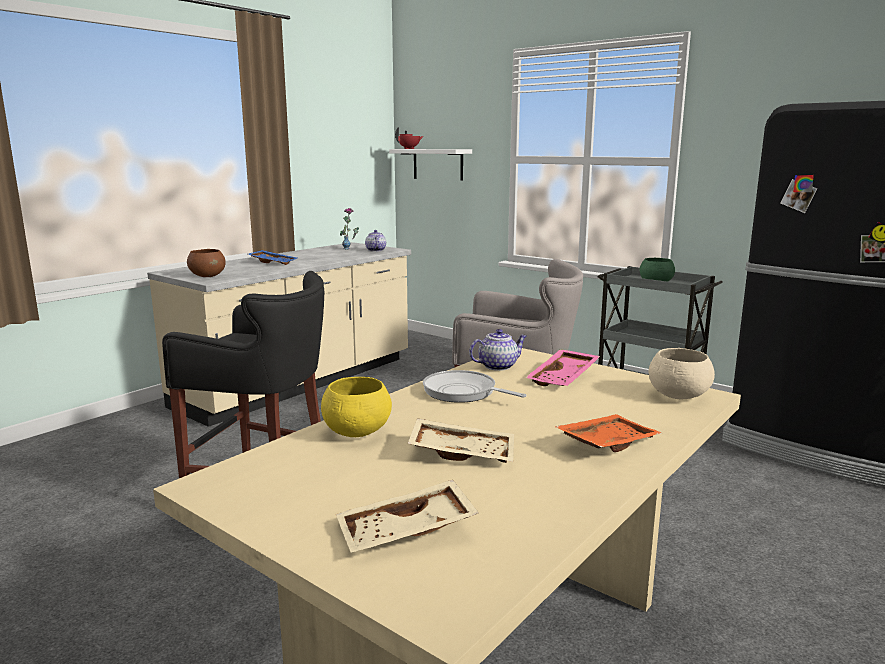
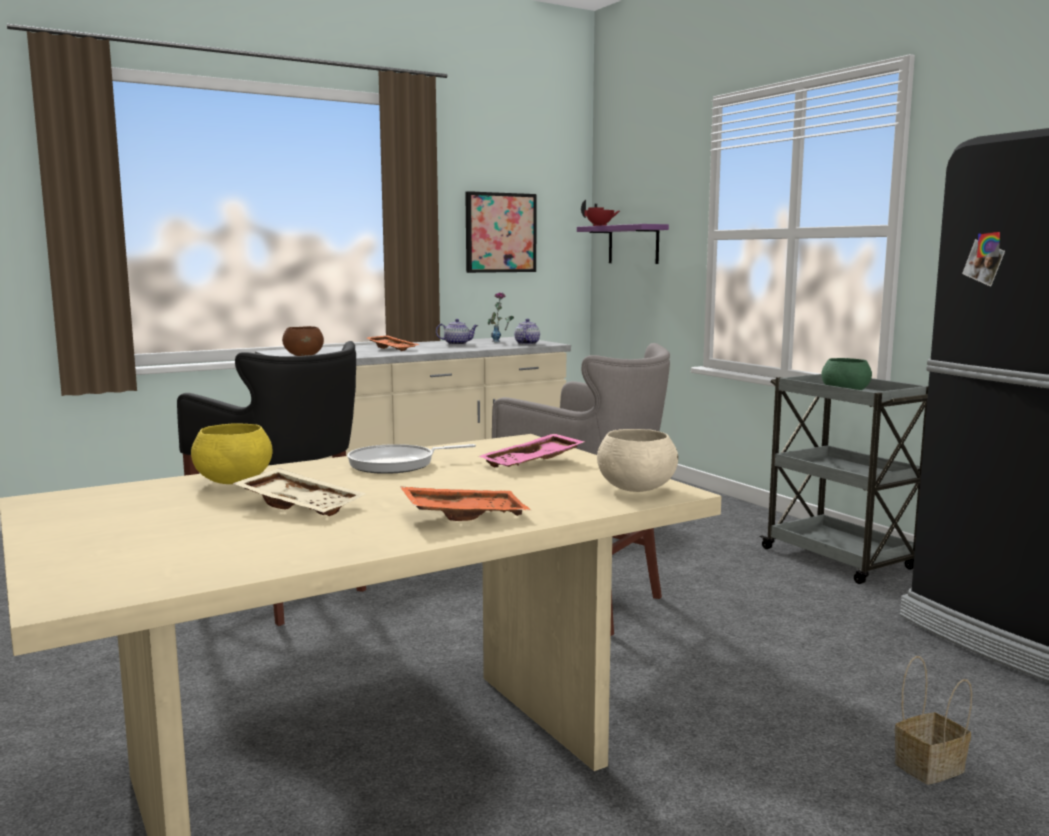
camera: 20 degrees right, 5 degrees down
(273, 262) = (393, 349): blue tray -> orange tray
(331, 155) = (500, 232): none -> picture
(406, 533) = (139, 549): beige tray -> none
(438, 164) = (633, 244): white shelf -> purple shelf
(463, 392) = (397, 464): frying pan -> frying pan turned 75 degrees counterclockwise
(498, 366) = (479, 448): teapot -> teapot (457, 344)
(836, 557) = (928, 768): none -> basket

